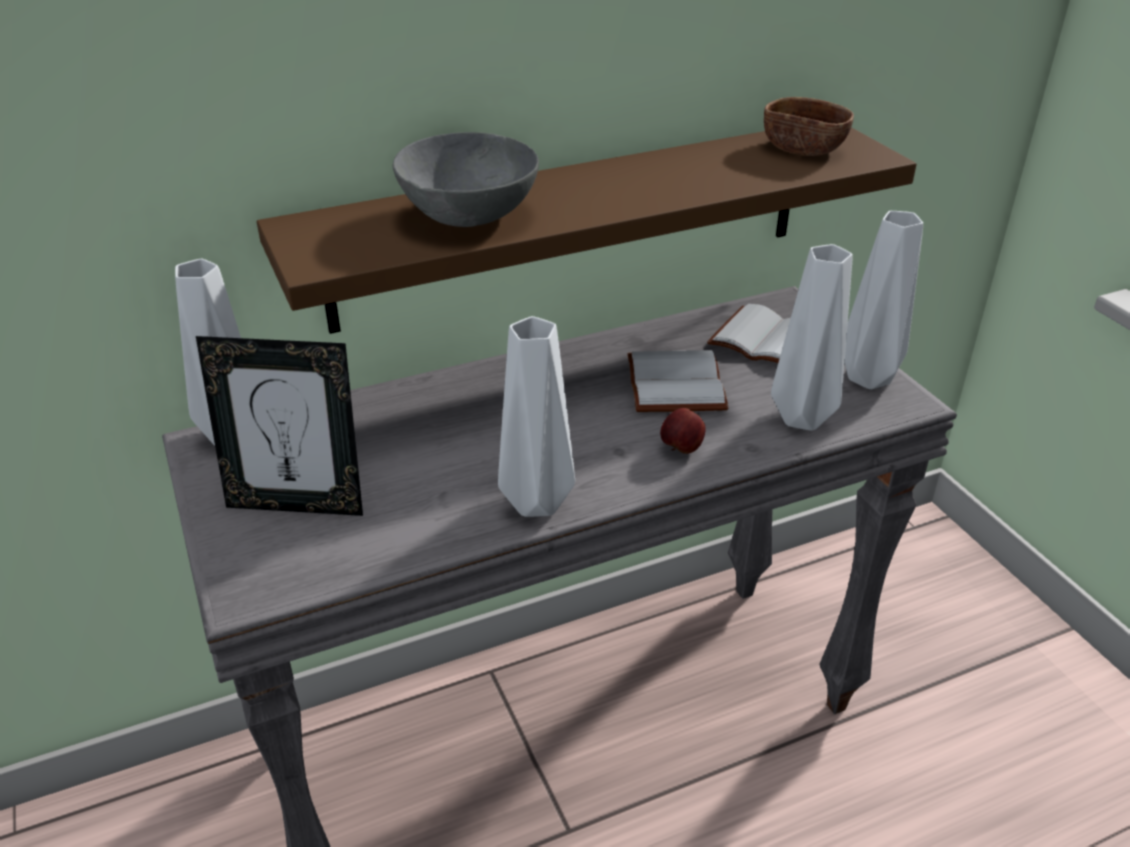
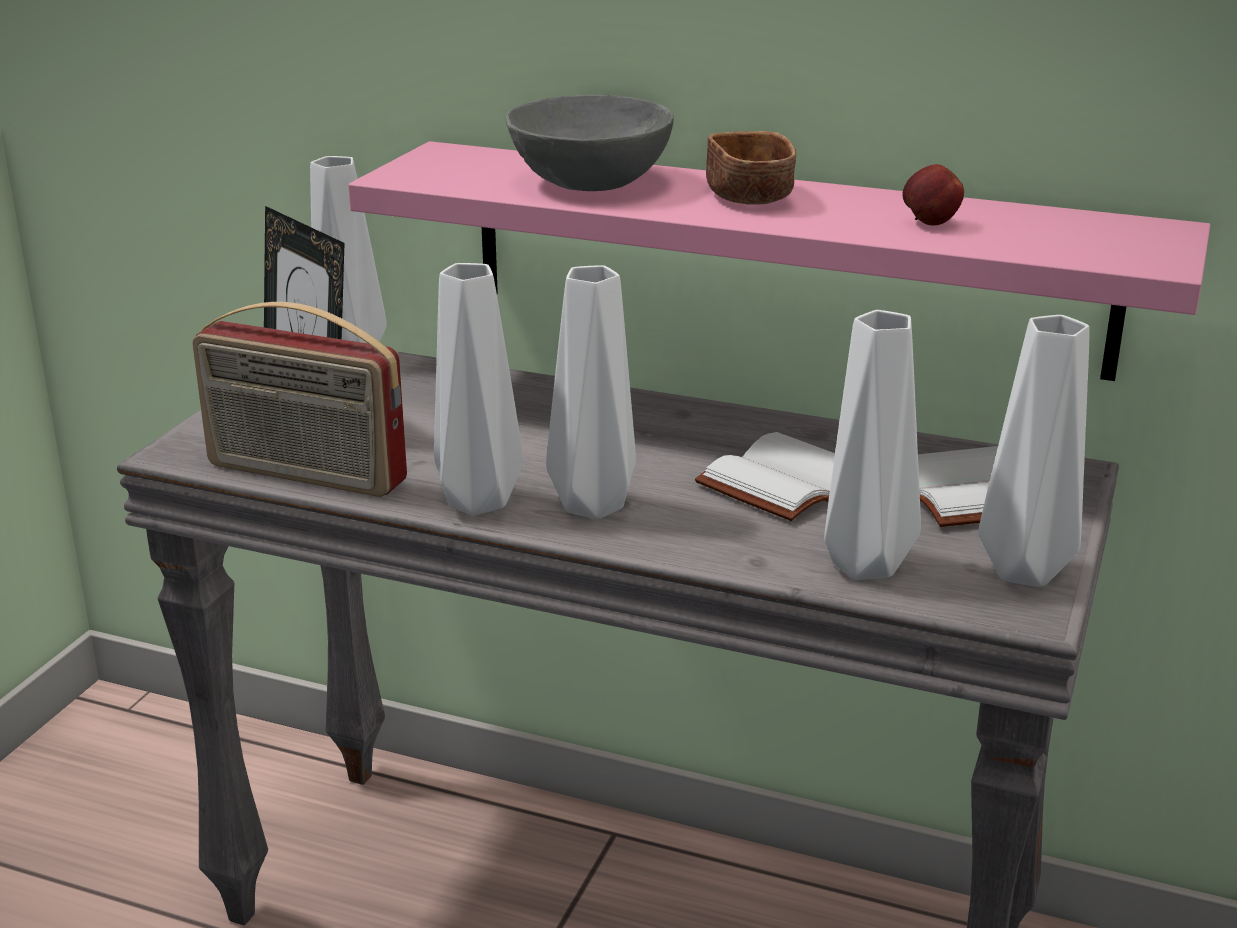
camera: 45 degrees right, 10 degrees down
(382, 553) = (304, 475): none -> radio
(574, 223) = (783, 257): brown shelf -> pink shelf
(608, 465) = (591, 507): none -> white vase
(681, 449) = (684, 529): apple -> apple (929, 223)
(803, 148) = (1079, 233): brown bowl -> brown bowl (749, 197)

